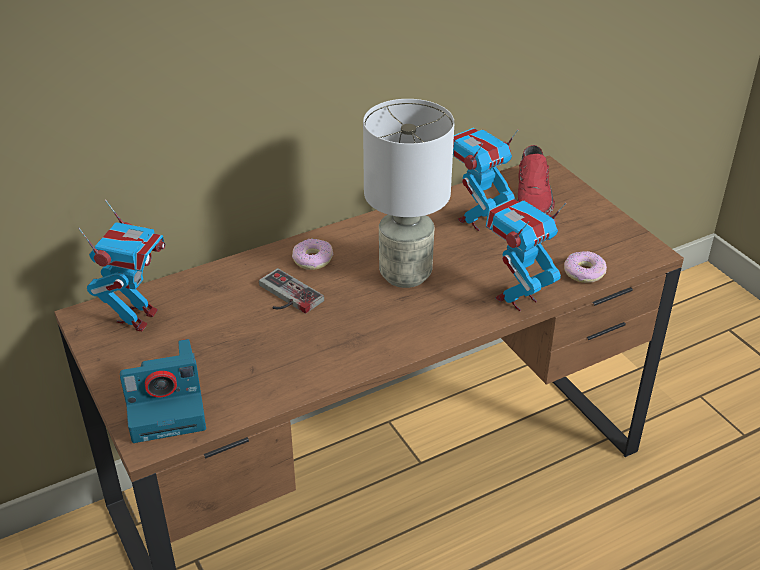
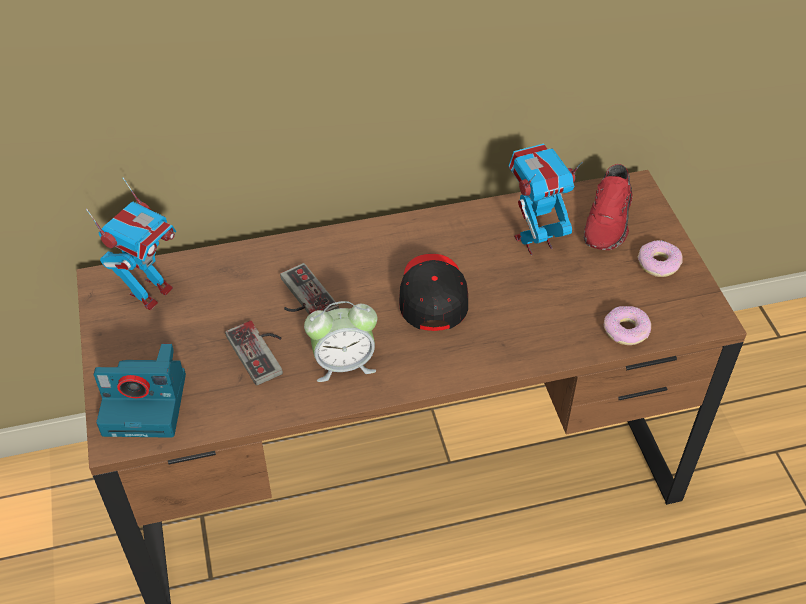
camera: 15 degrees right, 10 degrees up
(264, 345) = (262, 351): none -> game controller
(312, 259) = (344, 257): donut -> donut (658, 263)
(346, 341) = (344, 364): none -> alarm clock
(405, 275) = (432, 295): grey table lamp -> black cap
(516, 298) = (539, 348): toy robot -> none

